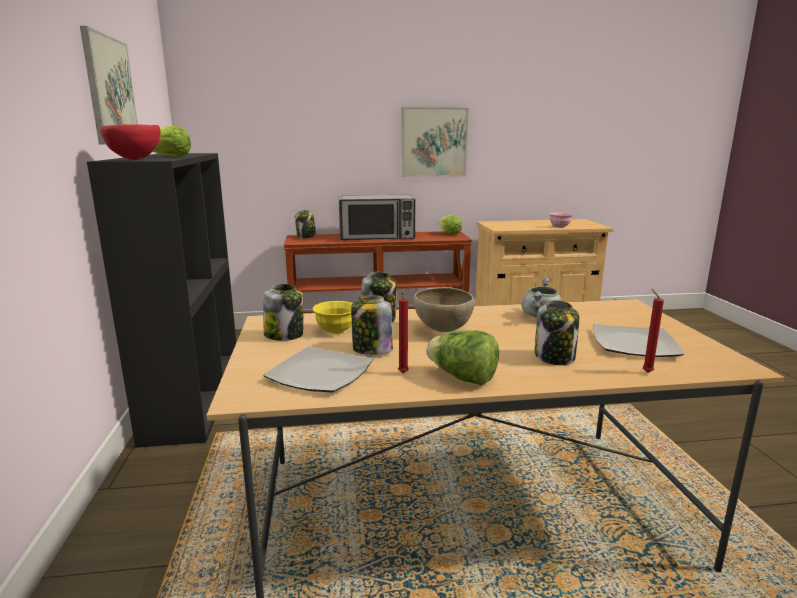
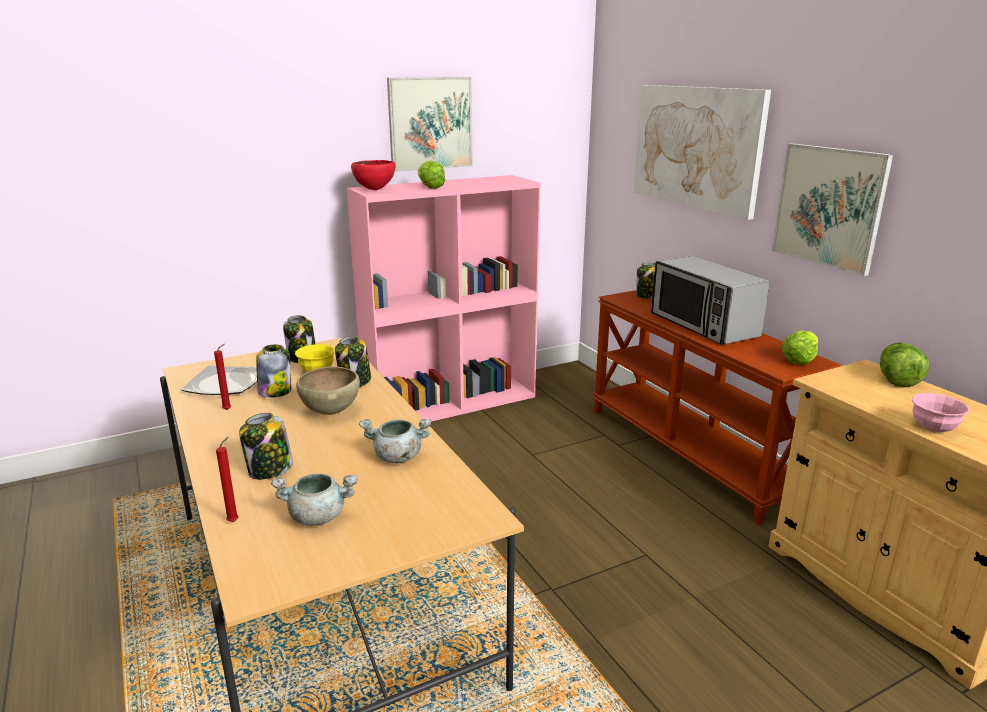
camera: 70 degrees right, 5 degrees up
(194, 395) = (451, 402): black bookcase -> pink bookcase
(316, 118) = (696, 147): none -> picture
(462, 378) = (217, 433): lettuce -> lettuce (896, 380)
(633, 344) = (318, 516): plate -> grey cooking pot

